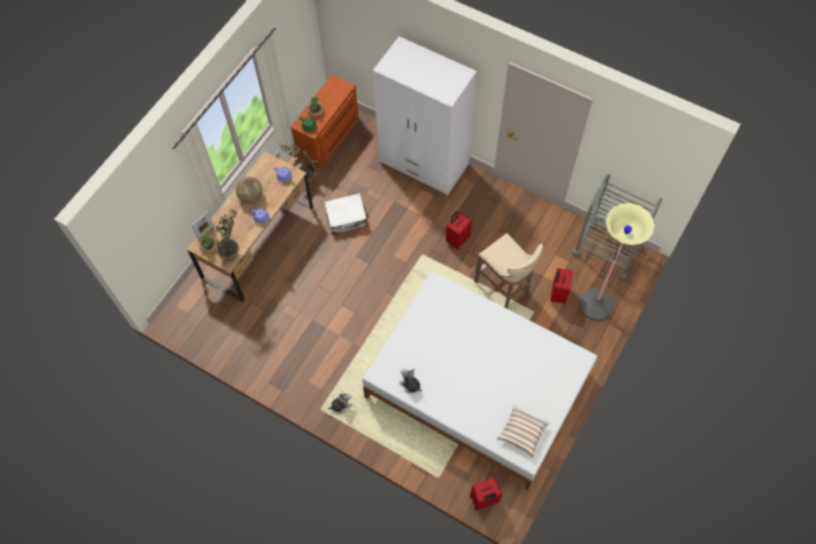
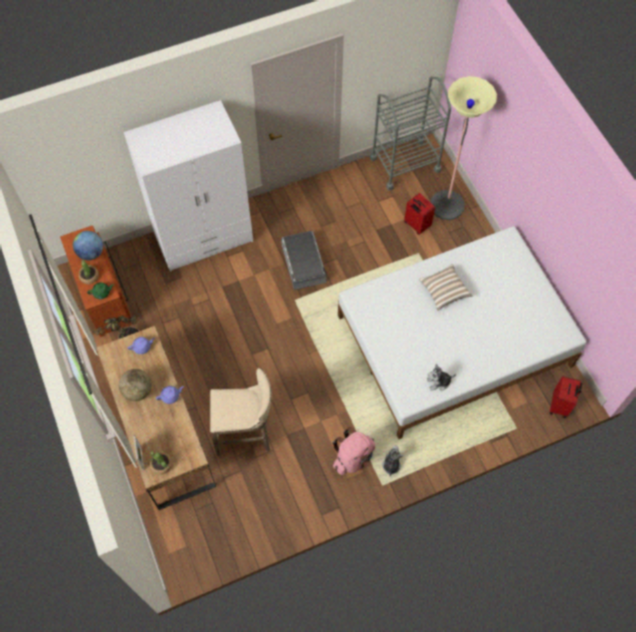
camera: 55 degrees left, 0 degrees up
(233, 251) = (185, 445): potted plant -> none
(327, 375) = (353, 457): none -> pink backpack
(334, 99) = (91, 253): none -> globe
(346, 217) = (204, 336): white suitcase -> none
(457, 239) = (303, 263): red suitcase -> grey storage box
(504, 289) = (380, 260): beige stool -> beige stool (246, 434)
(522, 433) = (545, 325): pillow -> pillow (444, 291)

